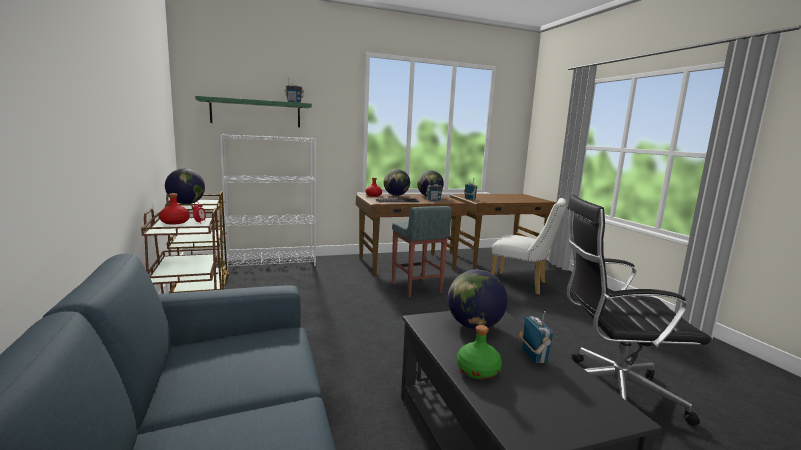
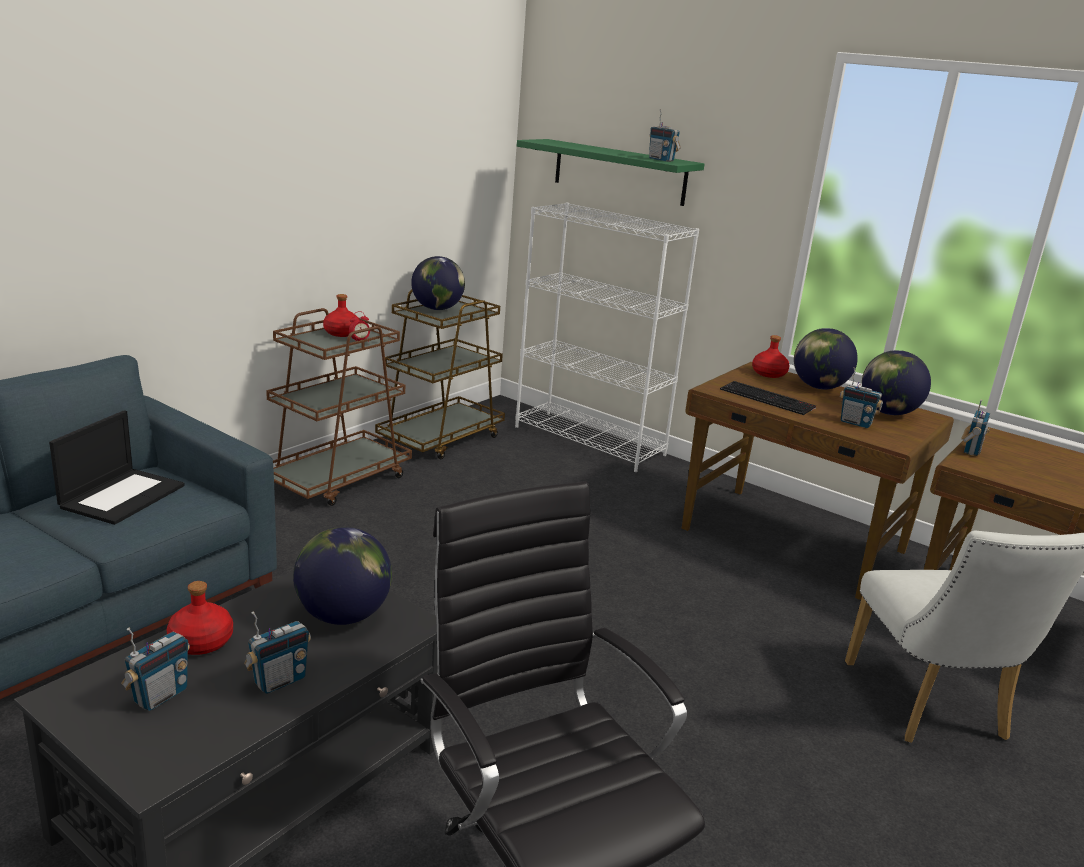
camera: 55 degrees right, 10 degrees up
(223, 361) = (122, 495): none -> laptop
(416, 288) = (694, 584): grey stool -> none
(478, 371) = (200, 642): green bottle -> red bottle
(536, 396) = (160, 696): none -> radio

